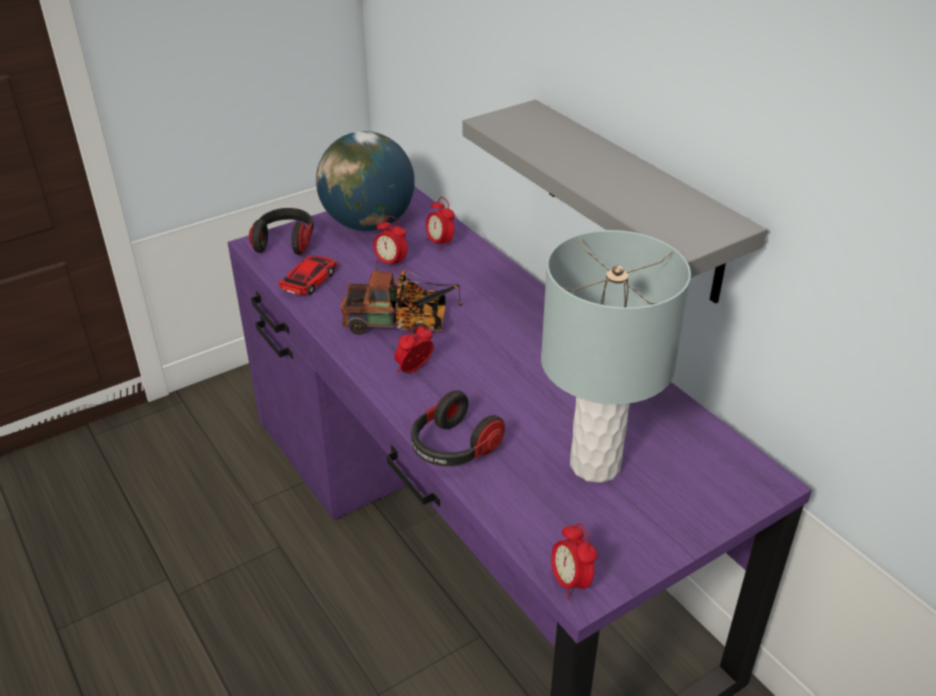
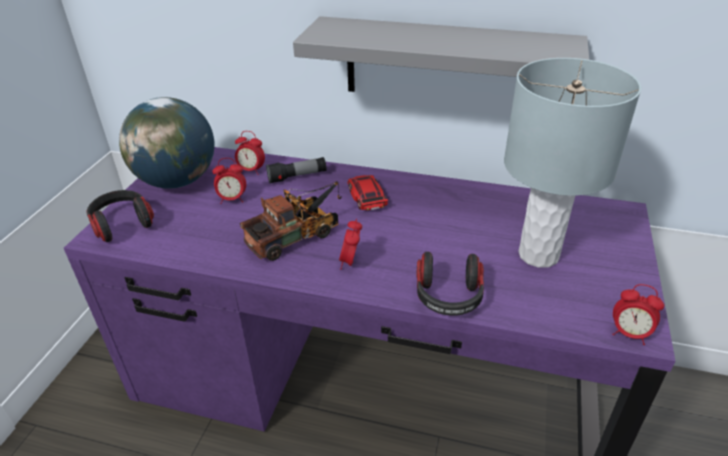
camera: 40 degrees left, 0 degrees up
(310, 279) = (181, 241): toy car -> toy car (366, 196)
(472, 269) = (297, 177): none -> flashlight

